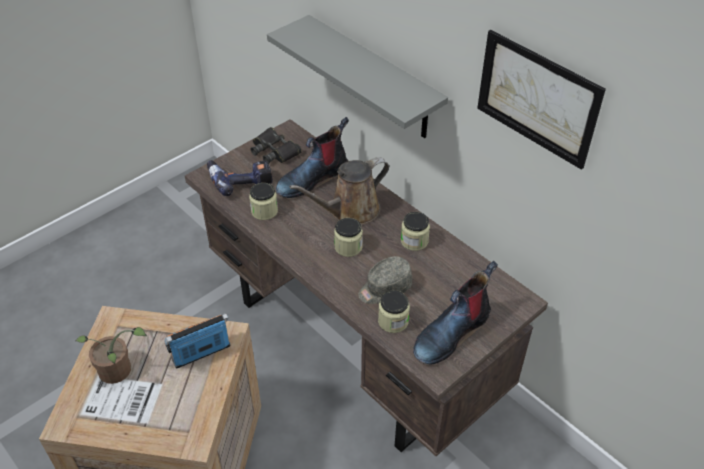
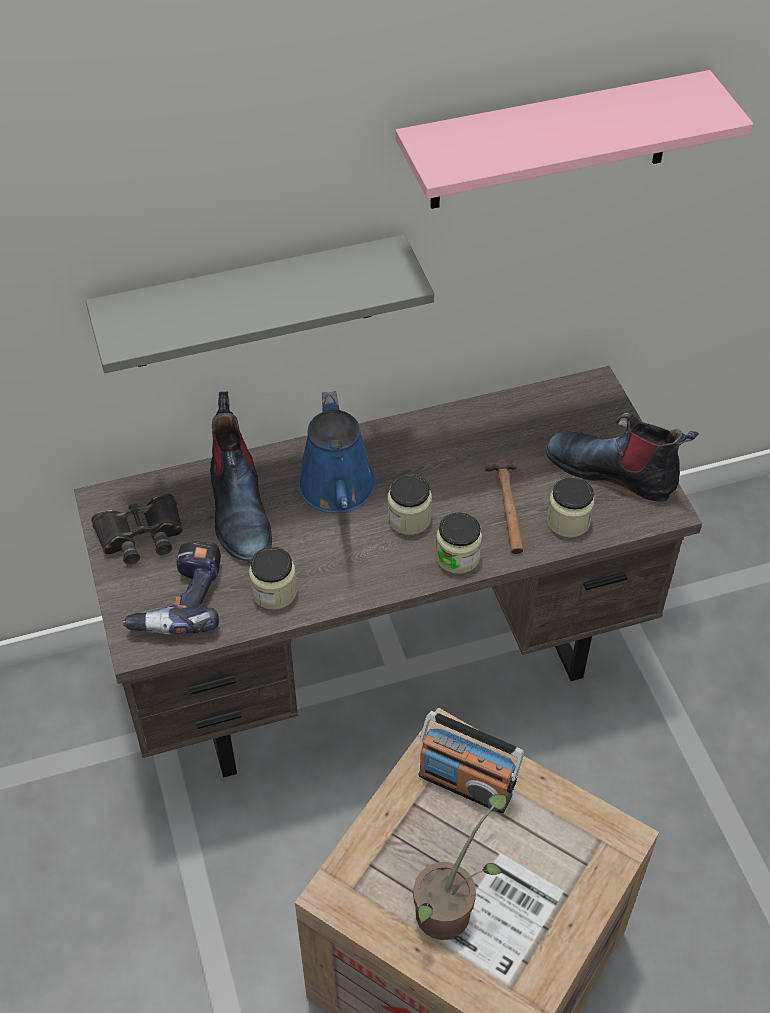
camera: 65 degrees left, 5 degrees up
(201, 353) = (465, 784): radio -> radio turned 60 degrees counterclockwise
(350, 211) = (338, 490): brown watering can -> blue watering can
(384, 288) = (507, 508): grey cap -> hammer
(414, 241) = (438, 445): jar -> jar (457, 557)
(451, 332) = (613, 471): boot -> boot turned 135 degrees clockwise
(537, 98) = (551, 142): picture -> pink shelf

